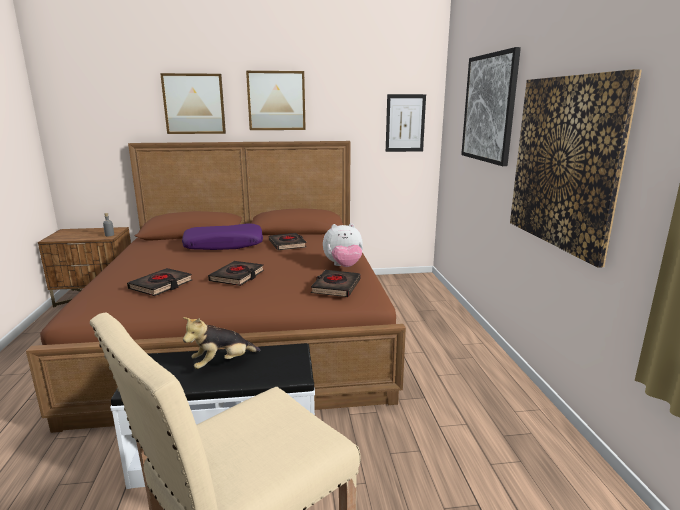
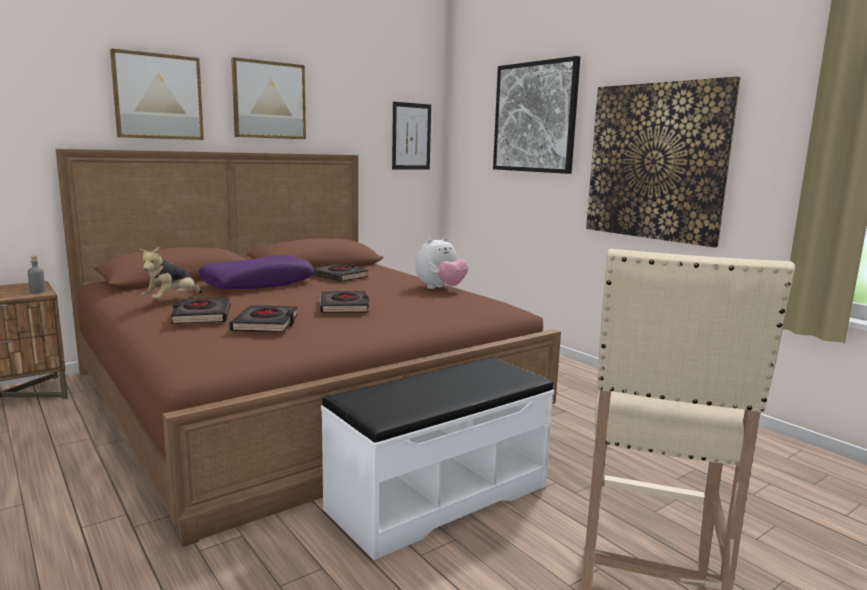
camera: 30 degrees left, 5 degrees down
(222, 363) = (440, 384): plush toy -> plush toy (172, 300)
(336, 287) = (468, 303): black book -> black book (201, 316)

